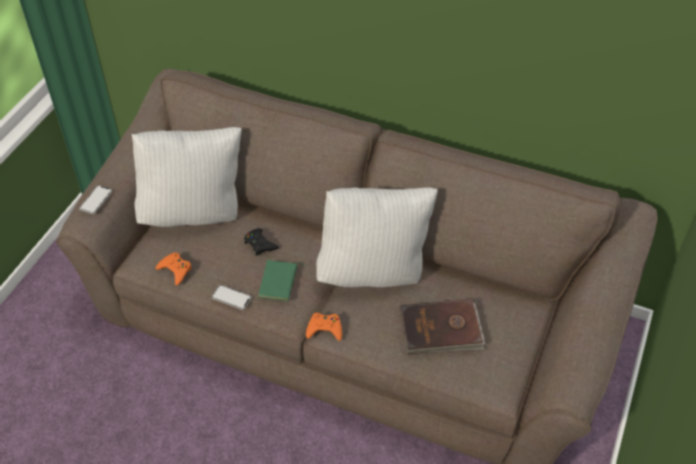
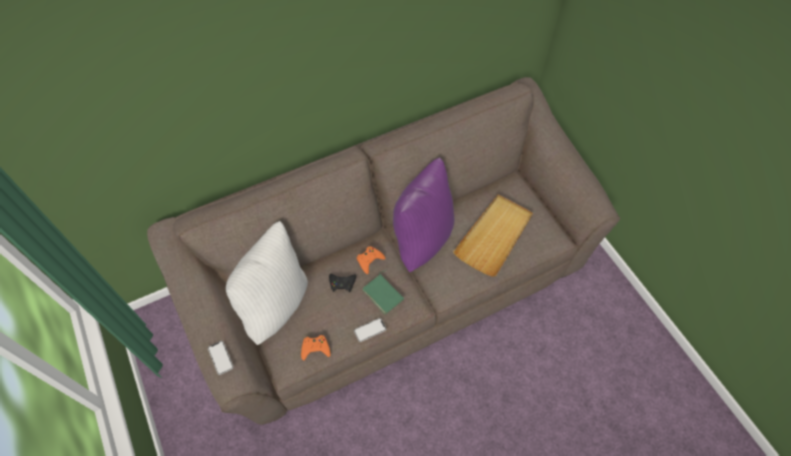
camera: 50 degrees left, 10 degrees up
(325, 329) = (440, 295): orange game controller -> orange game controller (369, 260)
(373, 272) = (421, 238): white pillow -> purple pillow
(441, 330) = (494, 236): brown book -> beige tray

